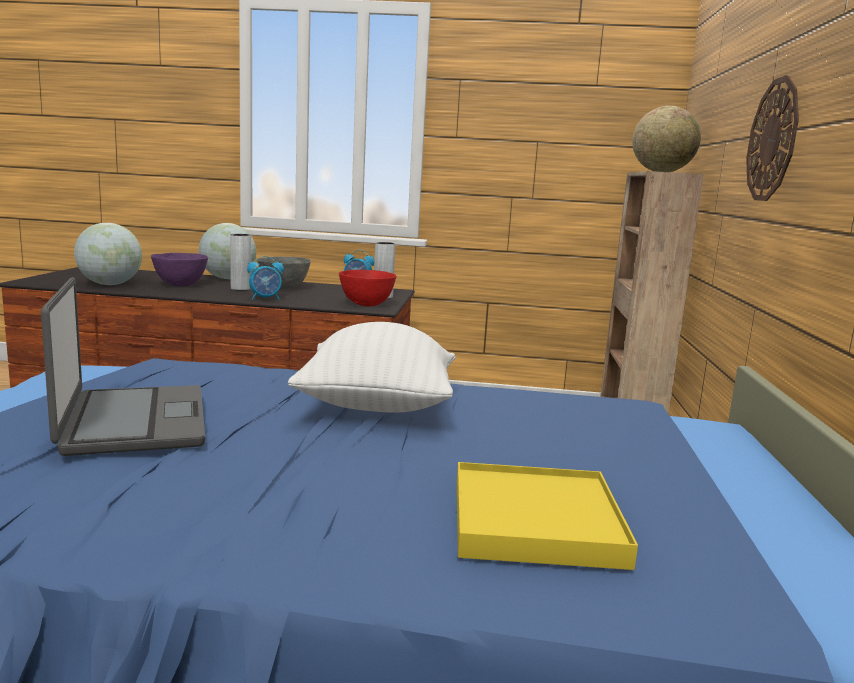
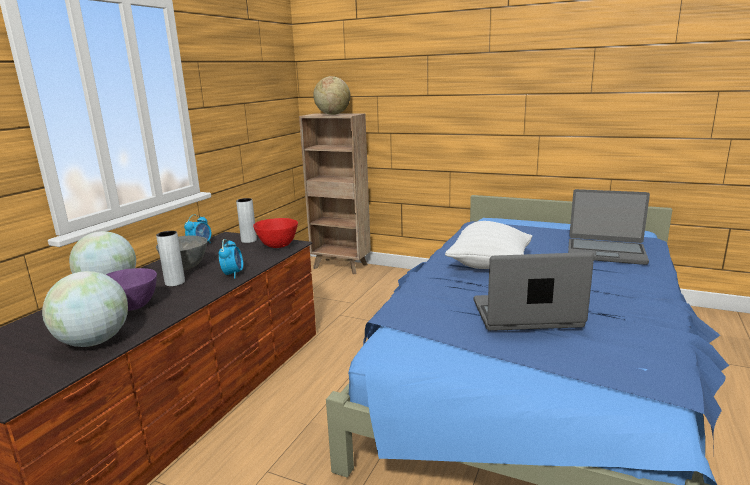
camera: 70 degrees left, 5 degrees up
(536, 521) = (605, 252): yellow tray -> laptop
(773, 140) = (444, 98): wall clock -> none

